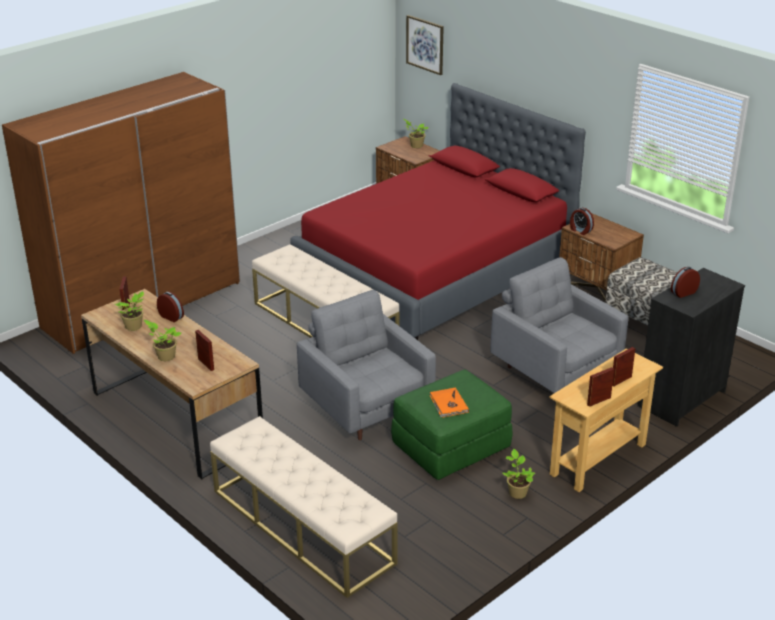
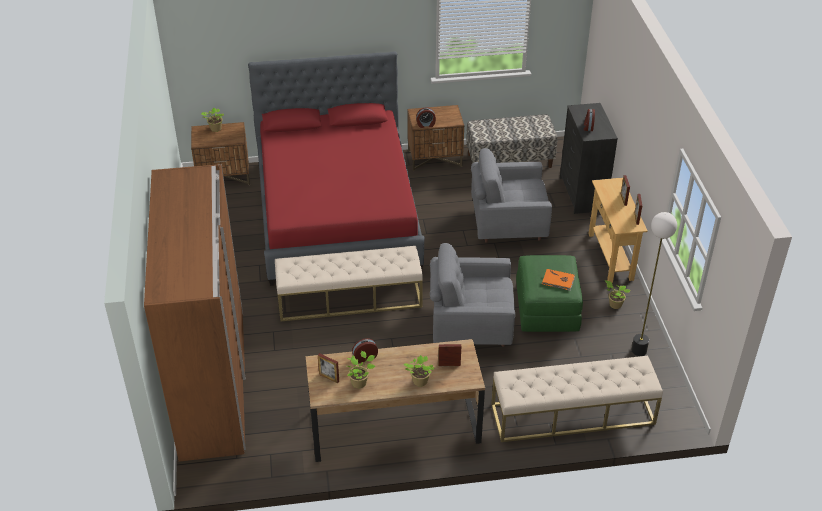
camera: 55 degrees left, 10 degrees up
(425, 44) = (203, 42): picture -> none
(459, 540) = (639, 350): none -> floor lamp

